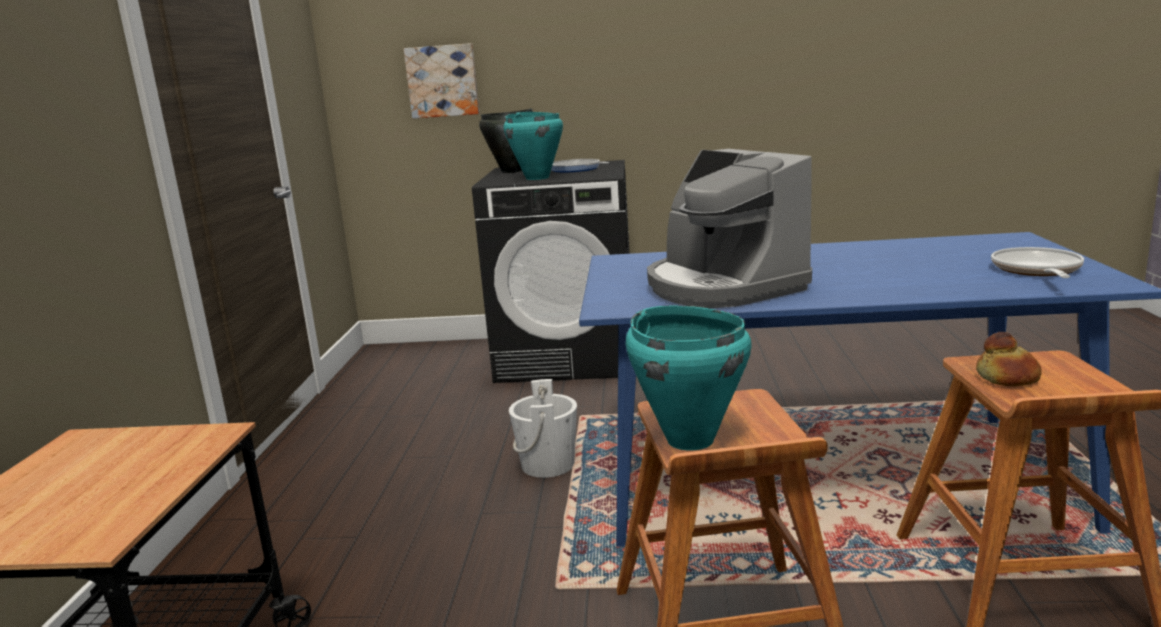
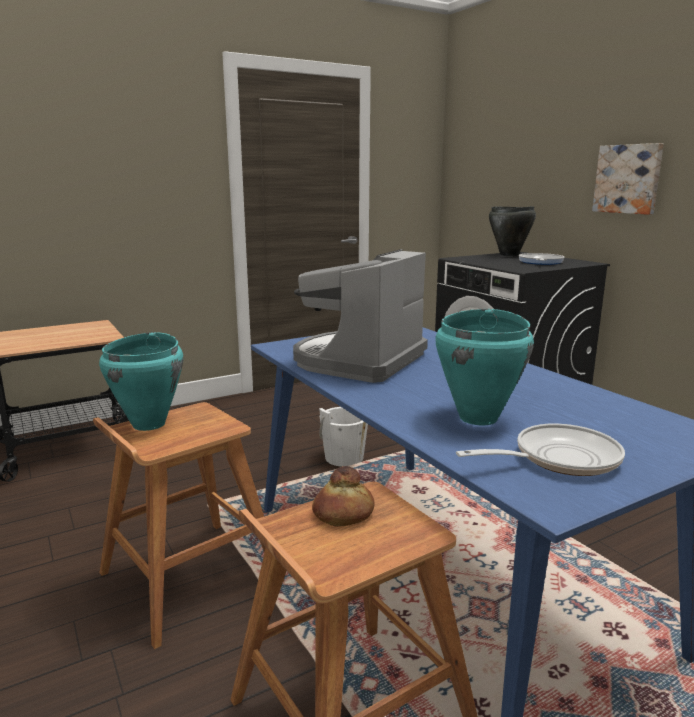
camera: 55 degrees right, 0 degrees up
(442, 81) = (501, 178): picture -> picture (628, 179)
(537, 178) = (489, 261): turquoise cooking pot -> turquoise cooking pot (479, 418)

